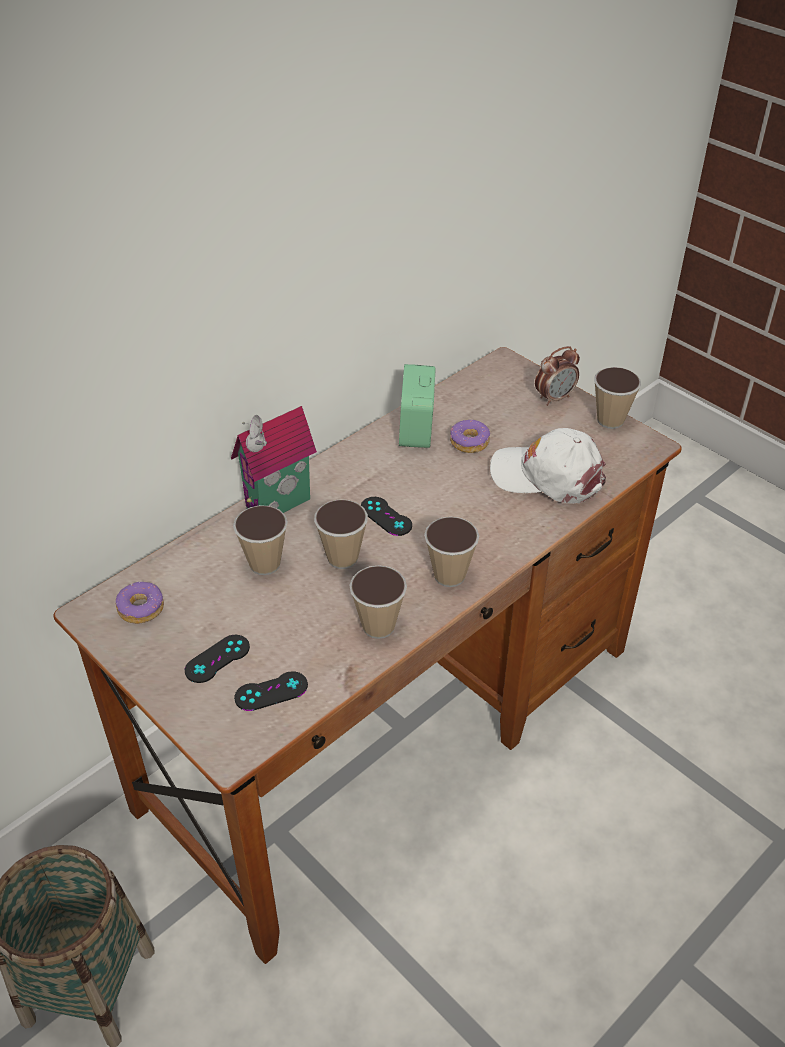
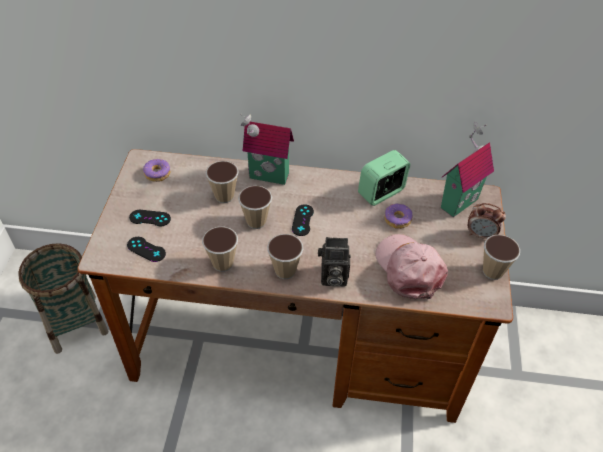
camera: 50 degrees right, 5 degrees up
(492, 385) = (457, 201): none -> toy house
(499, 542) = (332, 277): none -> camera
(548, 475) = (409, 269): white cap -> pink cap

